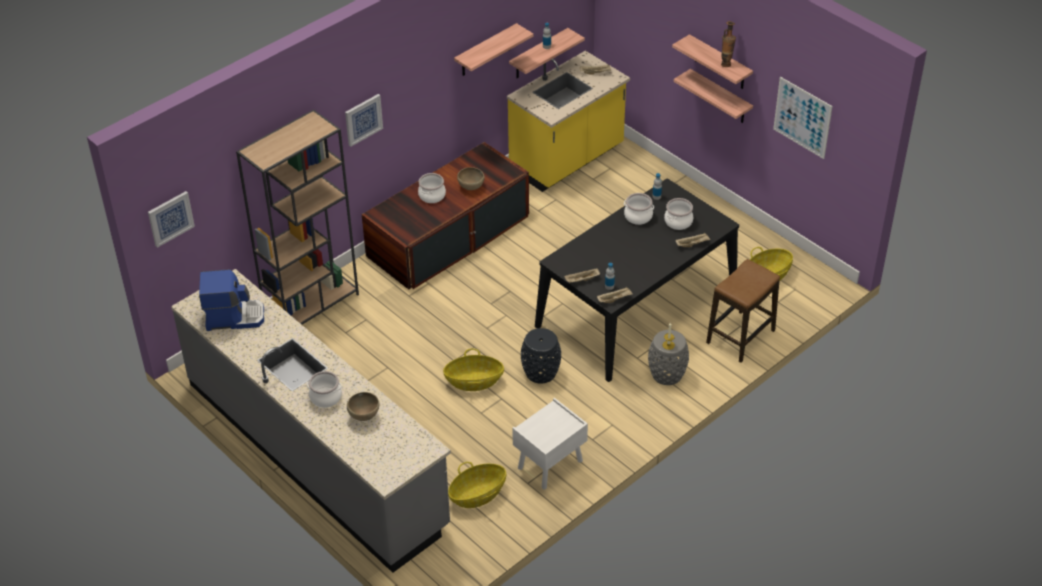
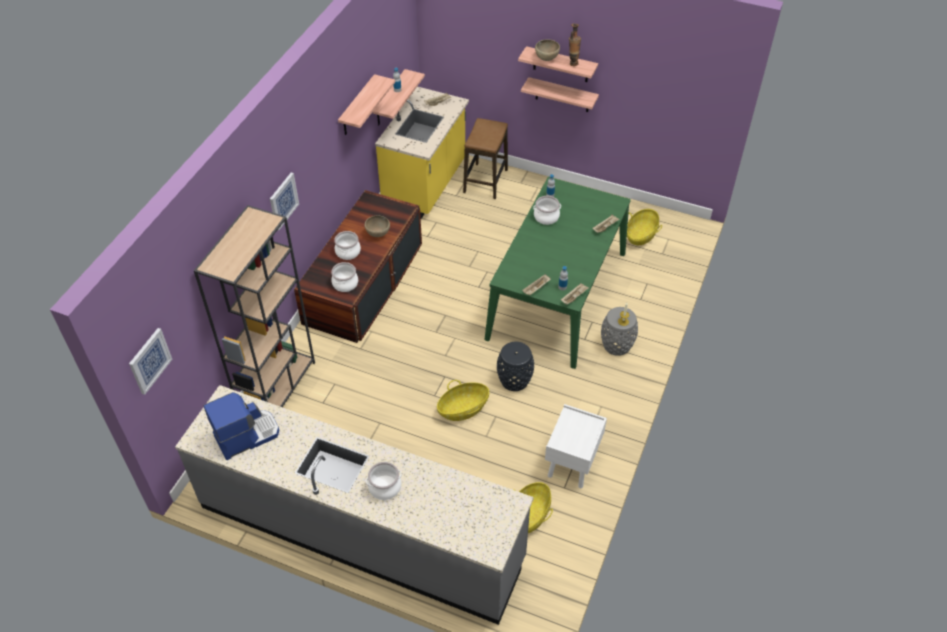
camera: 25 degrees left, 5 degrees up
(364, 416) = (433, 493): brown bowl -> brown bowl (546, 59)
(636, 307) = (557, 295): black dining table -> green dining table
(678, 221) = (581, 211): cooking pot -> cooking pot (345, 283)
(740, 337) = (653, 293): stool -> stool (485, 181)
(802, 117) = (653, 92): picture -> none

